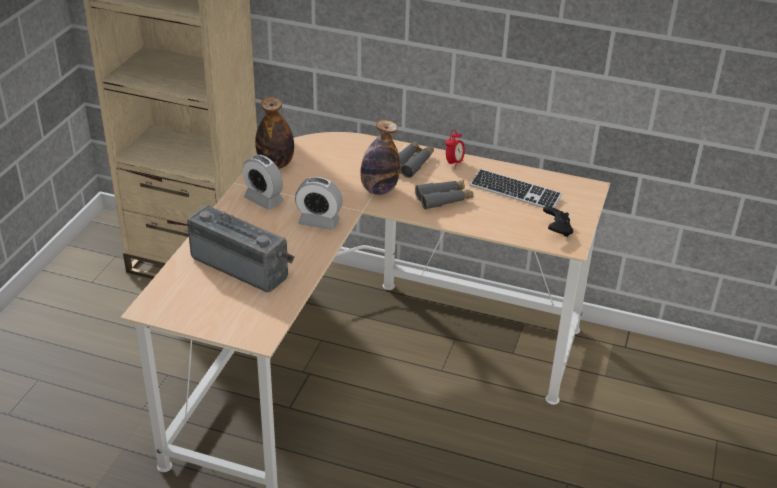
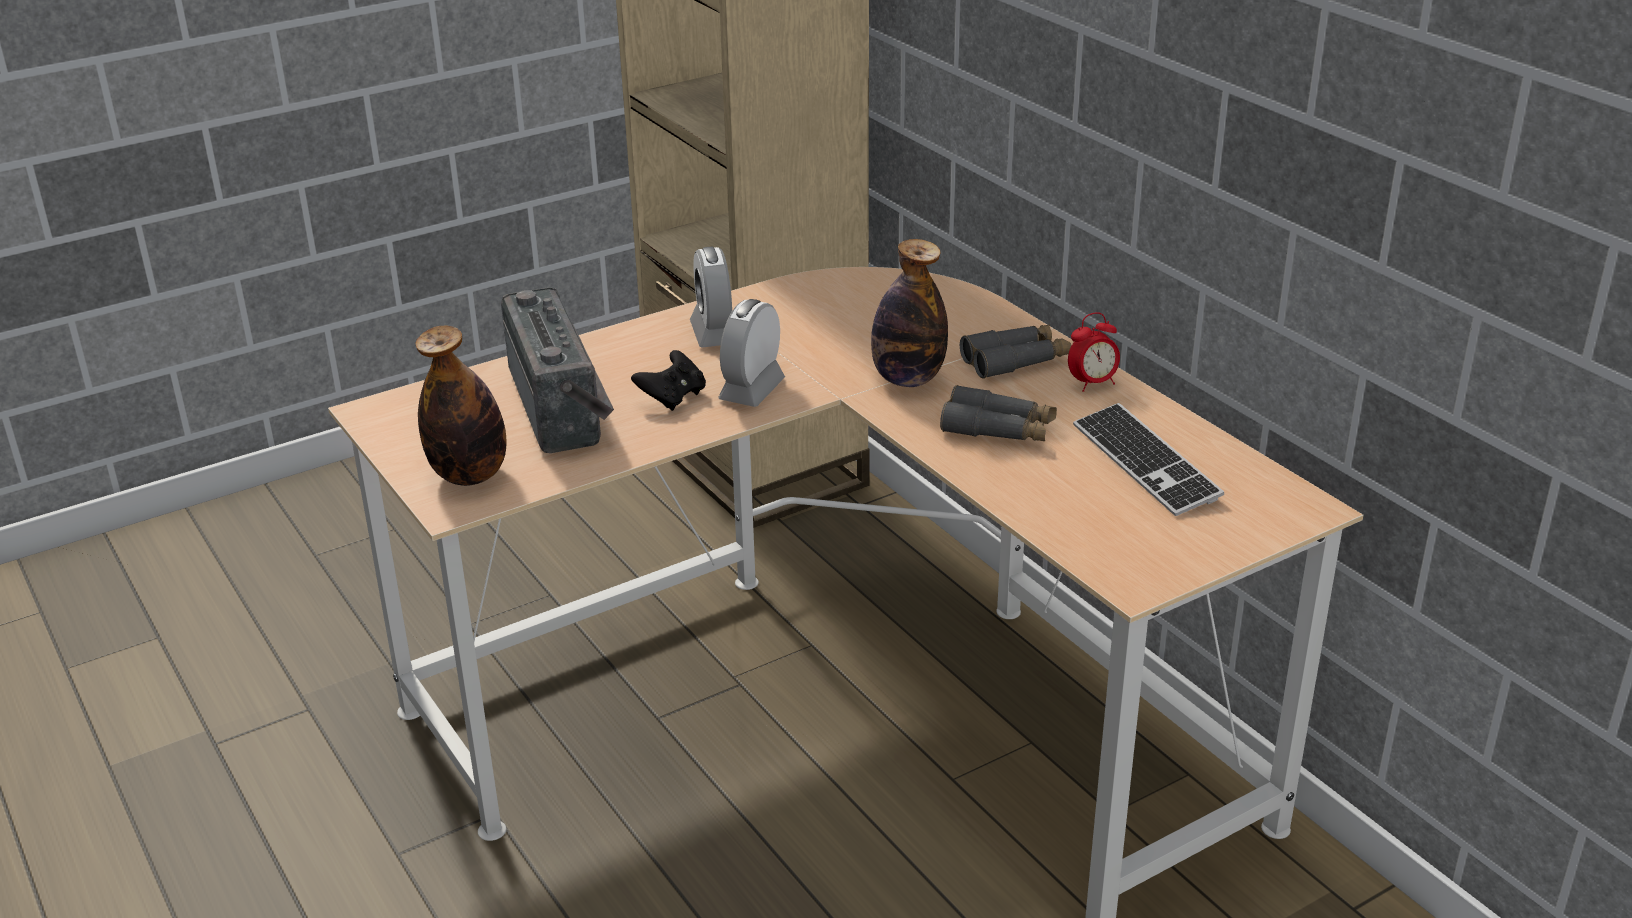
camera: 40 degrees right, 5 degrees down
(276, 164) = (800, 293): bottle -> bottle (470, 475)
(319, 222) = (752, 390): alarm clock -> alarm clock turned 60 degrees clockwise
(557, 230) = (1139, 550): black game controller -> black game controller (672, 397)

